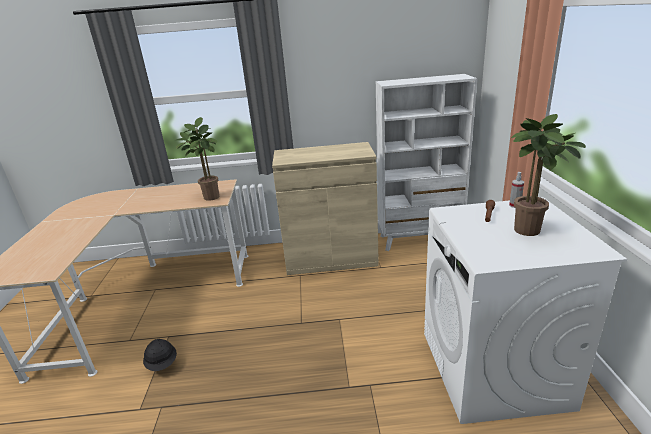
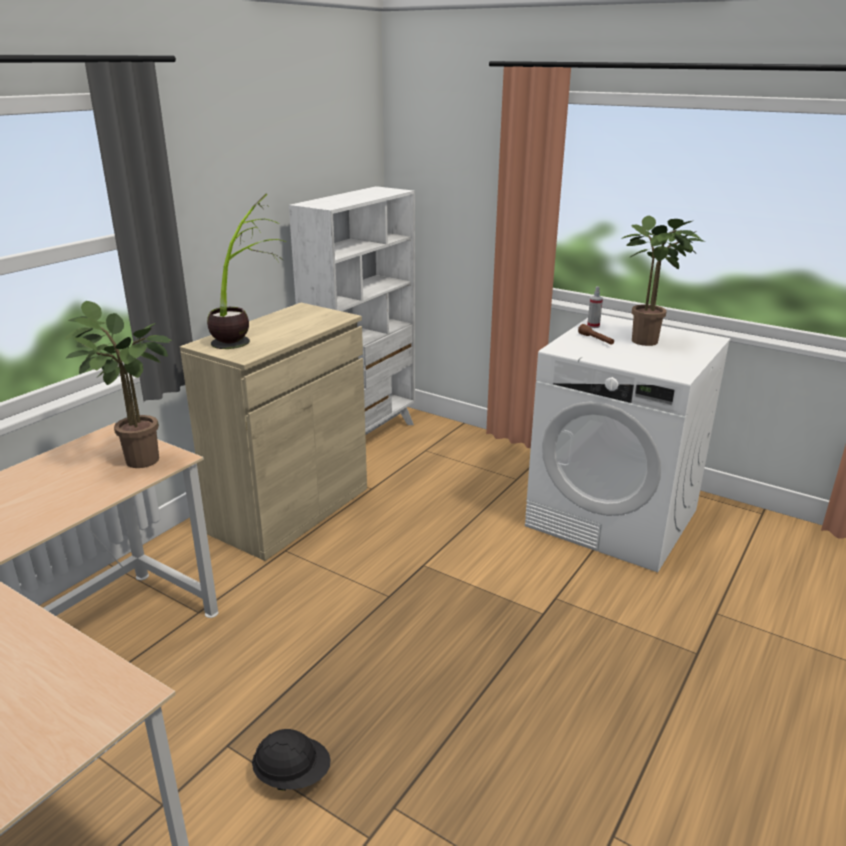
camera: 55 degrees left, 0 degrees up
(305, 152) = (247, 335): none -> potted plant

